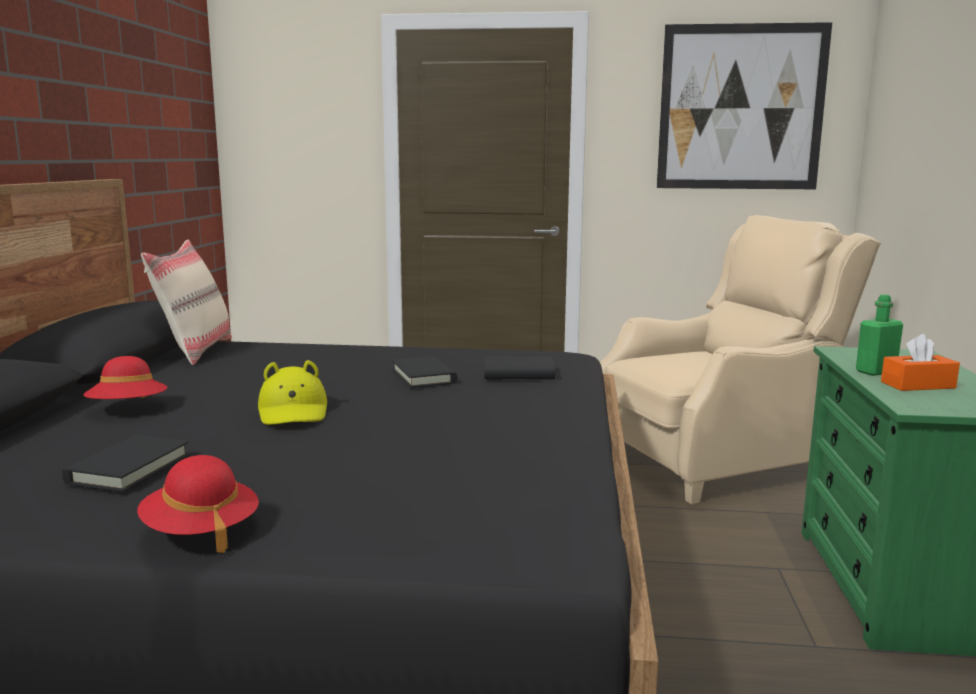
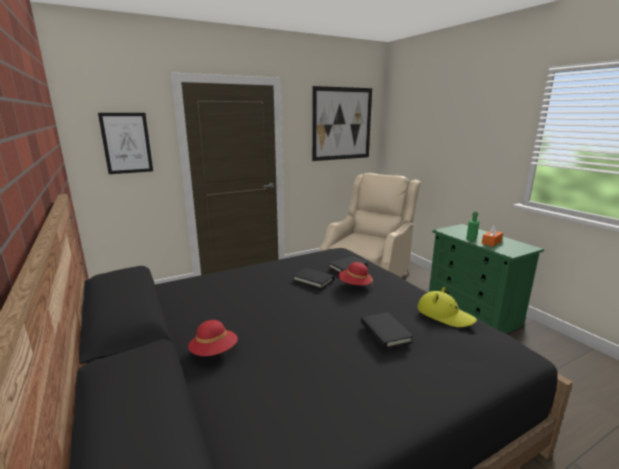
camera: 35 degrees left, 5 degrees up
(129, 469) = (308, 392): black book -> black book (385, 332)
(195, 350) = (162, 296): beige pillow -> none
(201, 531) = (411, 411): red hat -> red hat (355, 285)
(293, 412) = (308, 322): yellow hat -> yellow hat (445, 315)
(303, 134) = (126, 143): none -> picture

